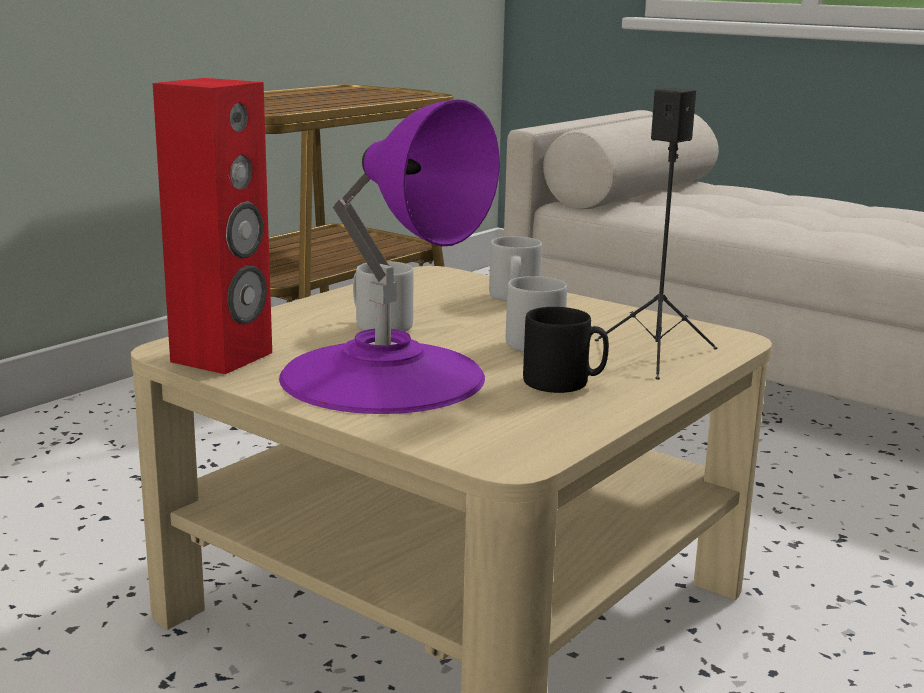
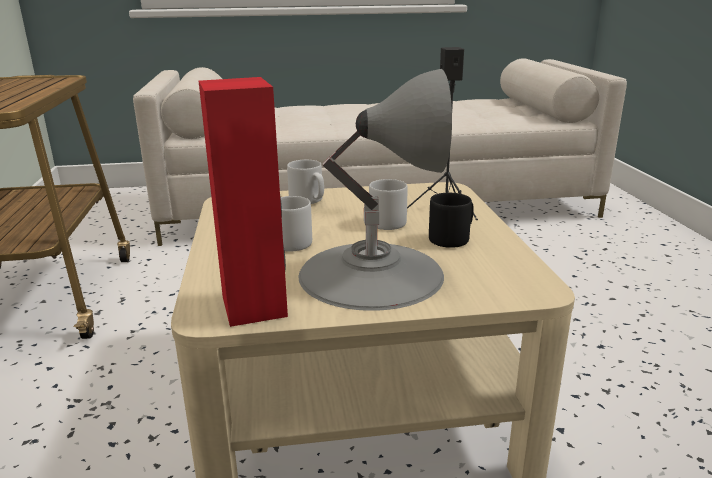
camera: 45 degrees left, 5 degrees up
(384, 375) = (371, 273): purple table lamp -> grey table lamp

